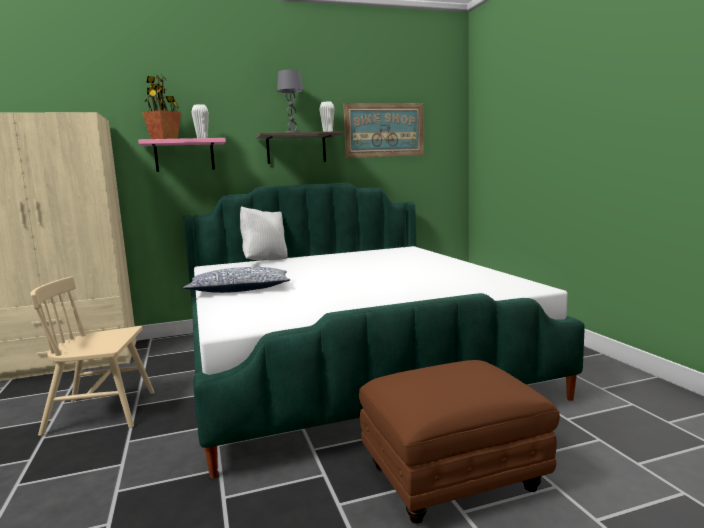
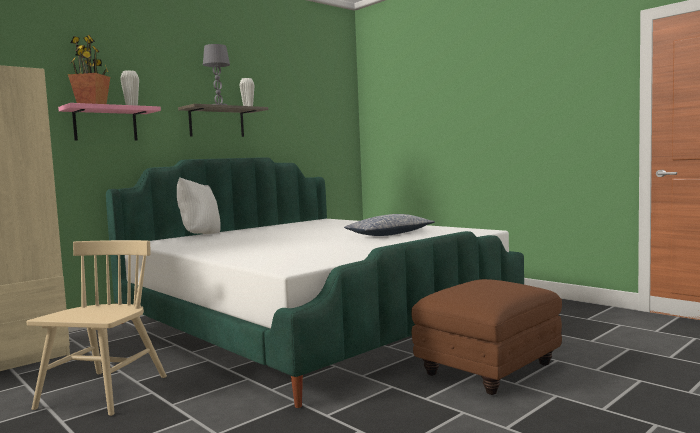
camera: 25 degrees left, 5 degrees down
(101, 412) = (103, 392): beige chair -> beige chair turned 135 degrees clockwise
(239, 290) = (232, 251): pillow -> pillow (389, 234)
(384, 130) = (293, 109): picture -> none

